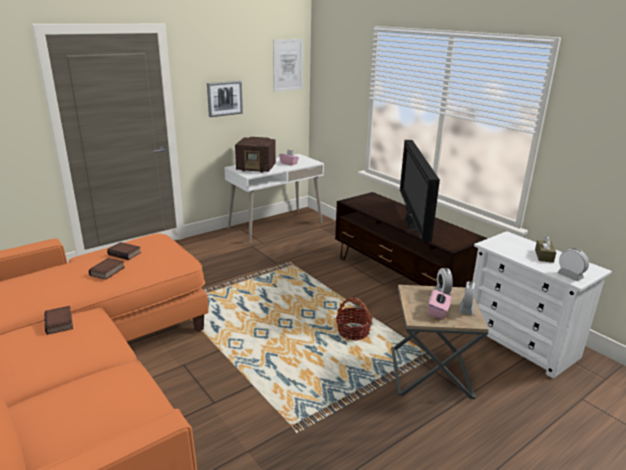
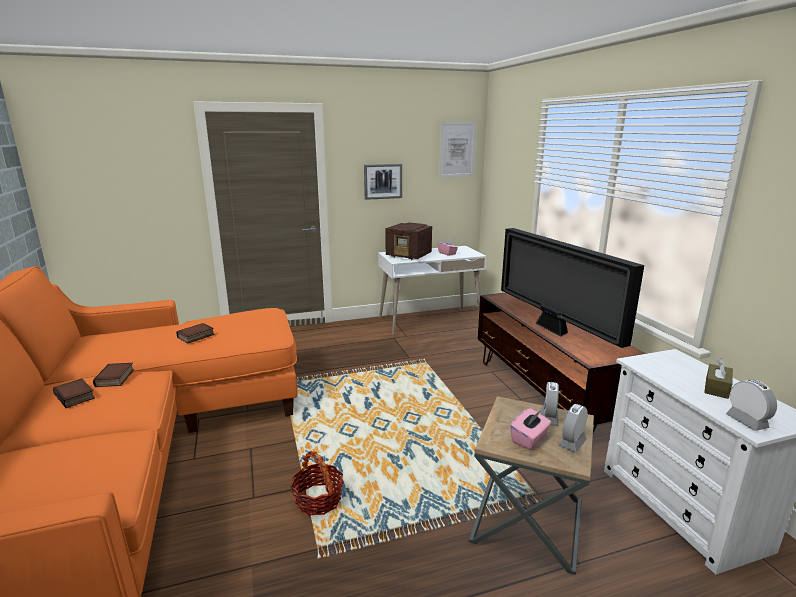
camera: 20 degrees right, 5 degrees down
(125, 253) = (226, 322): book -> book (76, 396)
(353, 331) = (454, 448): basket -> basket (318, 500)
(411, 225) = (553, 330): television -> television turned 45 degrees counterclockwise

